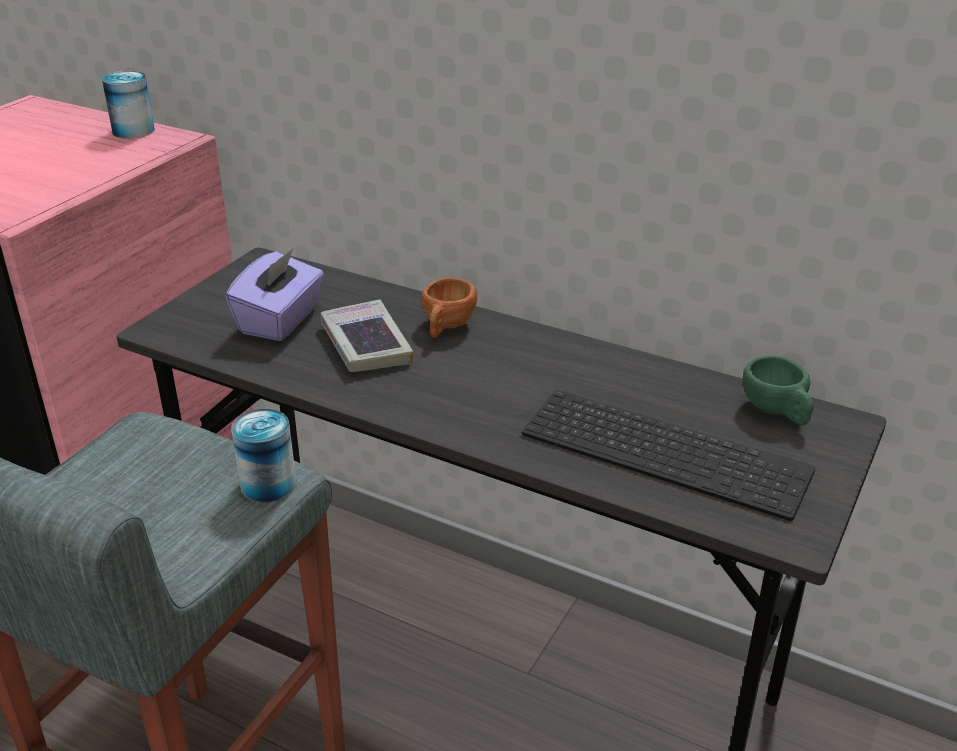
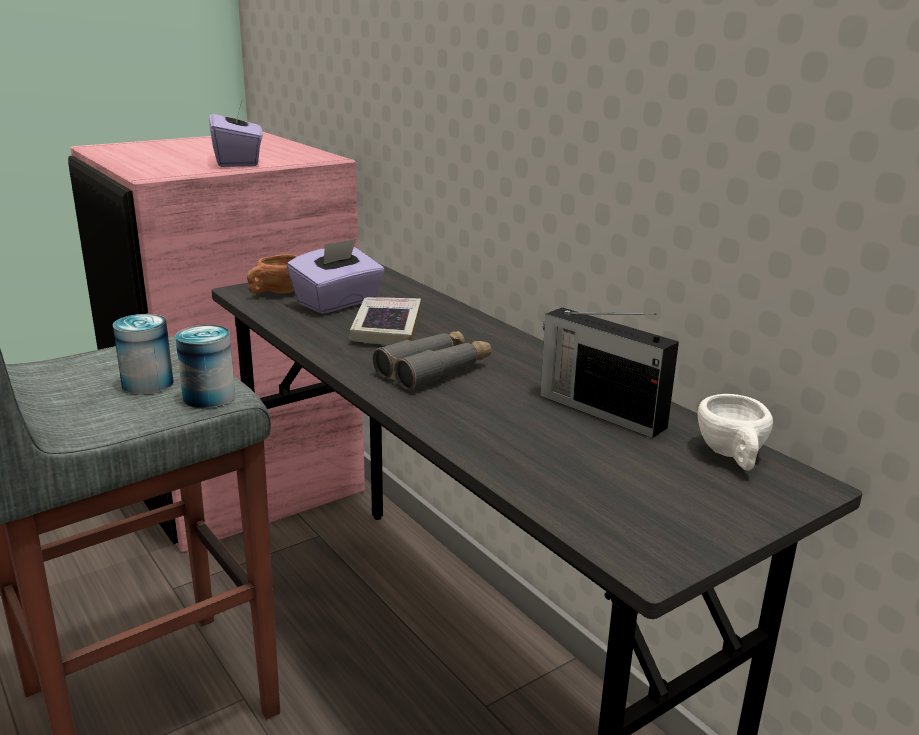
camera: 25 degrees right, 10 degrees down
(82, 167) = (238, 162): none -> purple tissue box
(133, 131) = (302, 152): can -> can (147, 384)
(446, 327) = (466, 332): brown cup -> brown cup (276, 293)
(461, 386) = (434, 370): none -> grey binoculars
(641, 392) = (599, 410): none -> radio
(669, 450) = (581, 458): keyboard -> none
(777, 412) = (732, 457): green cup -> white cup

